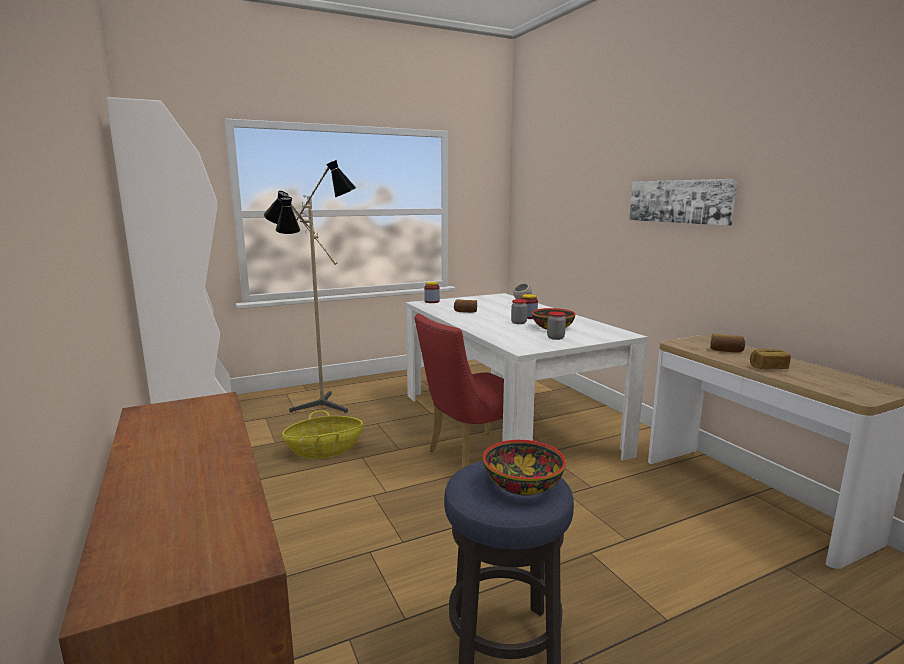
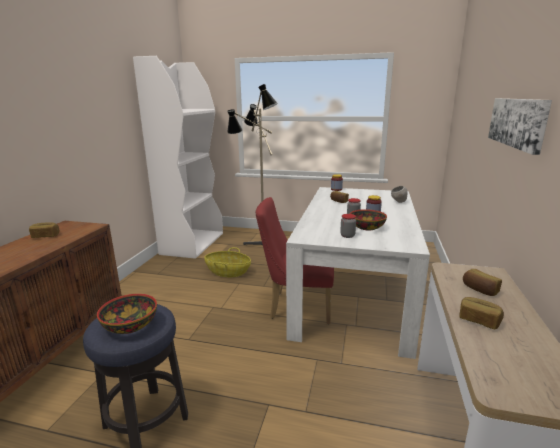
camera: 40 degrees right, 5 degrees up
(162, 433) = (45, 236): none -> bread

